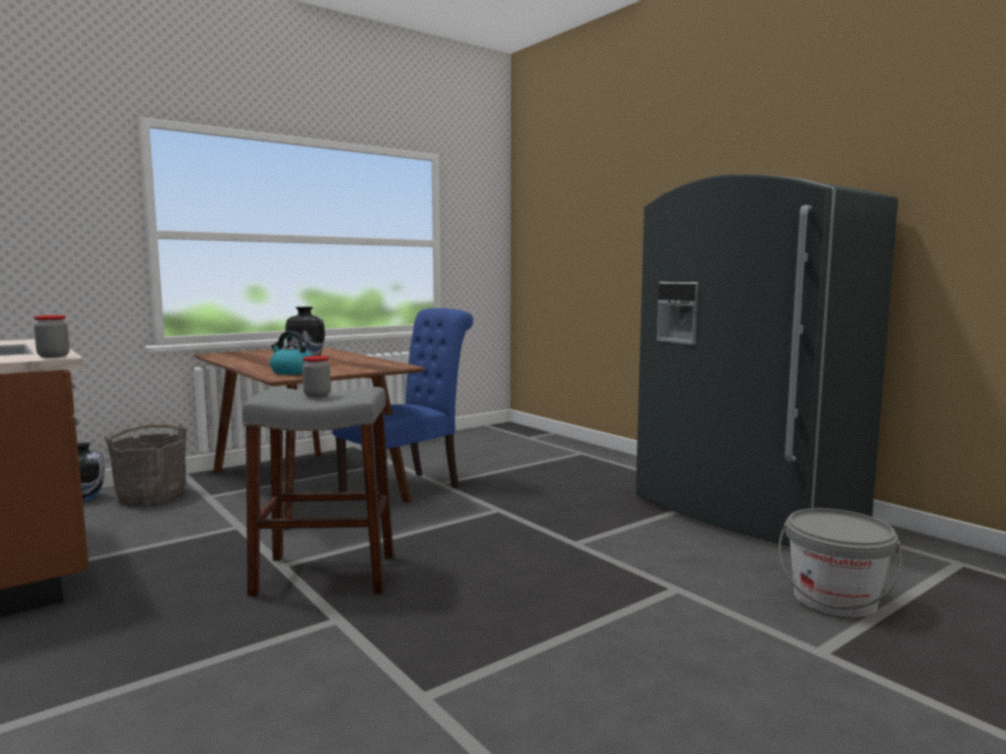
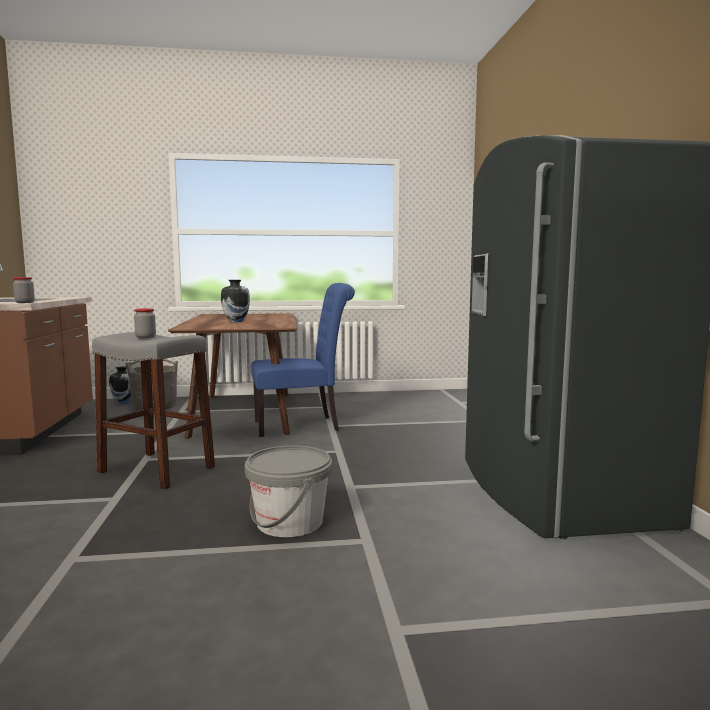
camera: 30 degrees right, 0 degrees up
(291, 372) = (203, 325): kettle -> none
(834, 599) = (501, 591): grey bucket -> grey bucket (289, 522)

